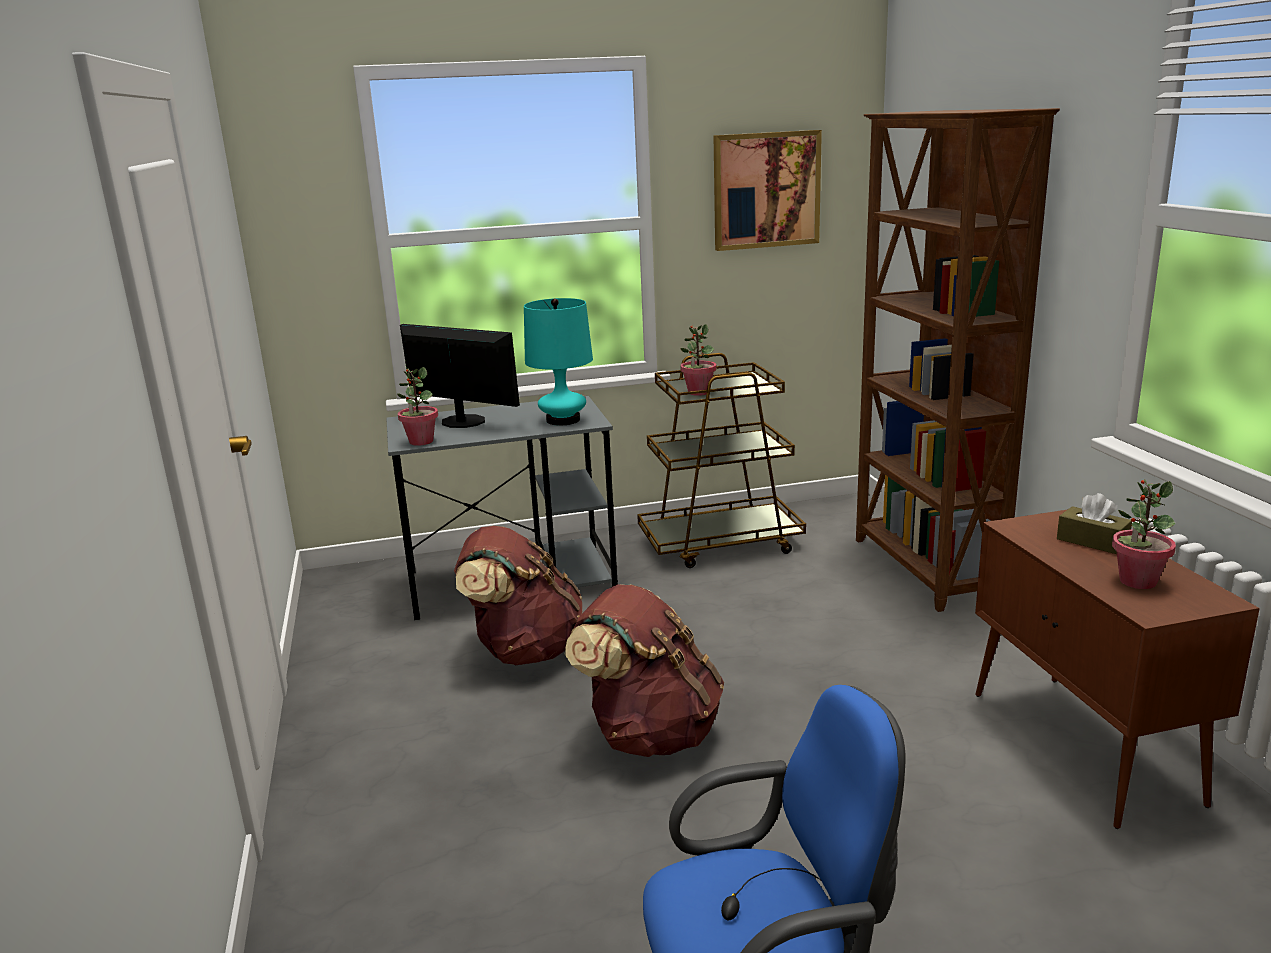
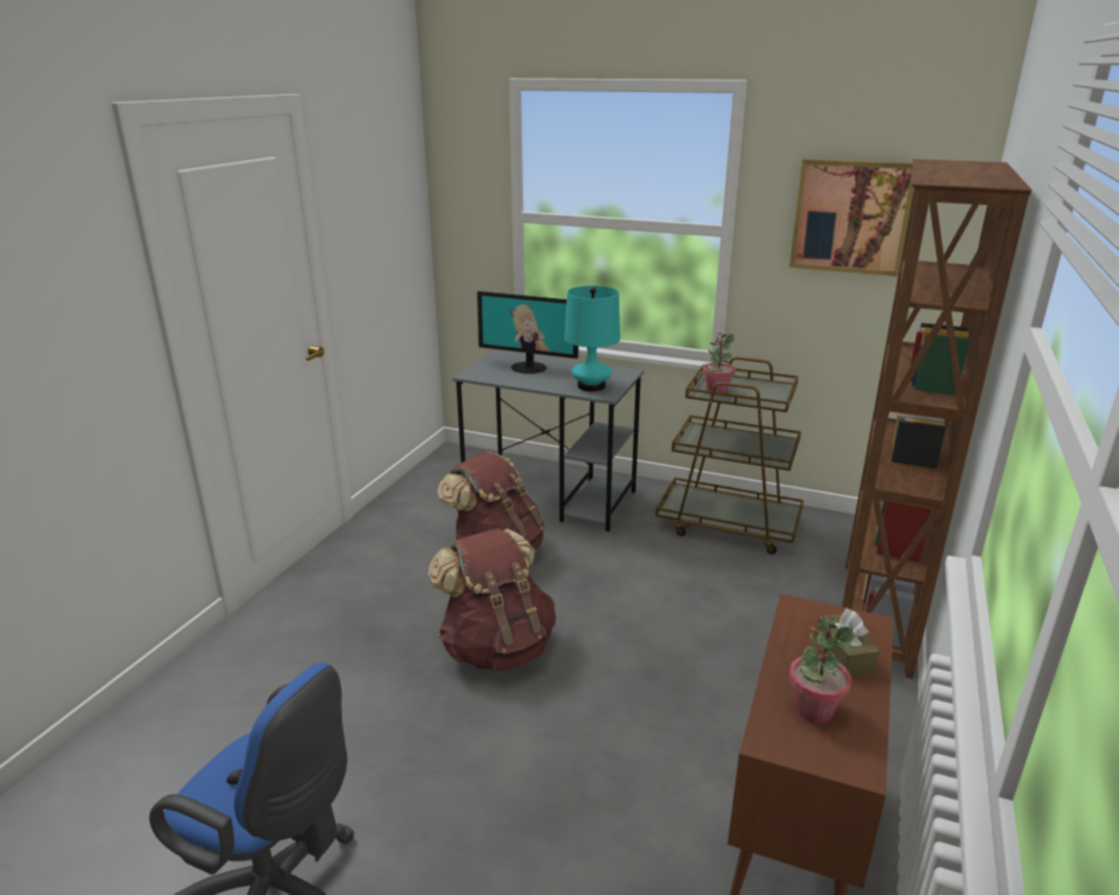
camera: 35 degrees right, 5 degrees up
(421, 441) = (481, 376): potted plant -> none
(462, 422) = (529, 367): monitor -> monitor turned 135 degrees clockwise

